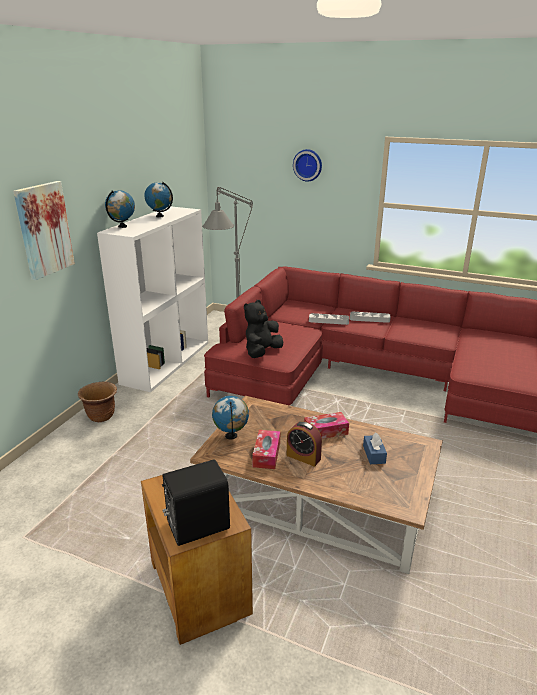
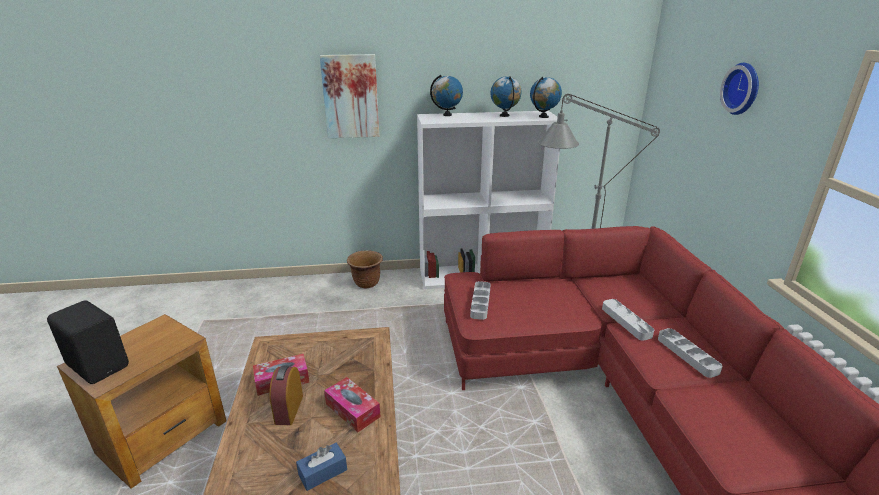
camera: 60 degrees right, 0 degrees up
(231, 436) = (304, 346): globe -> globe (543, 117)
(262, 352) = (480, 302): black plush toy -> grey tray

